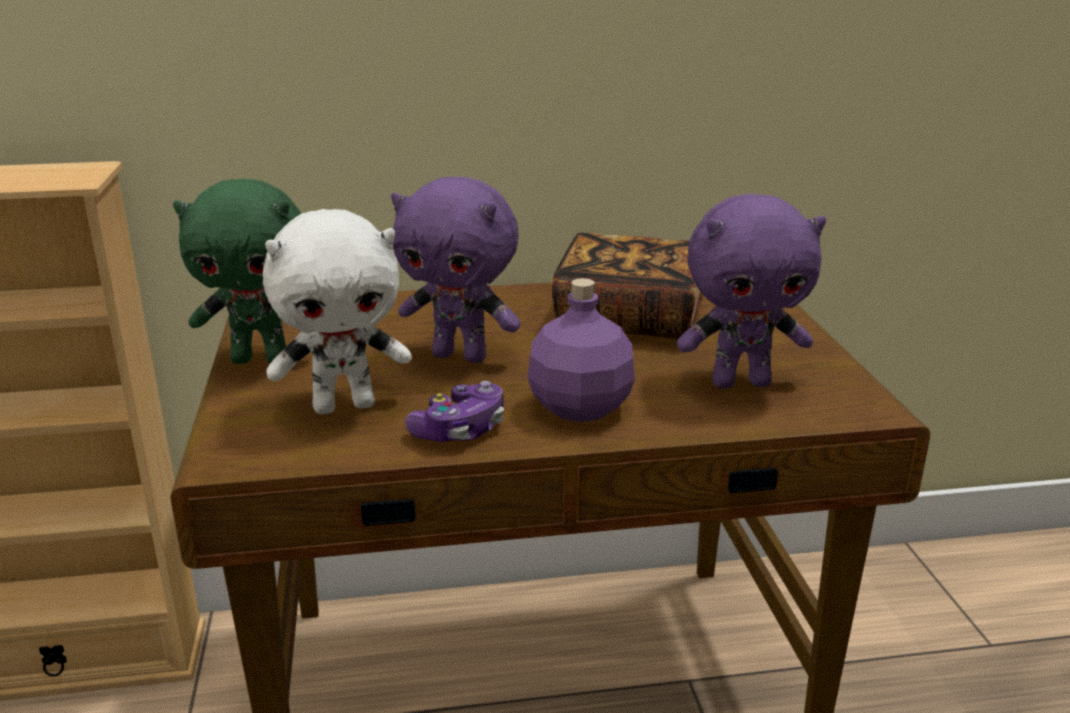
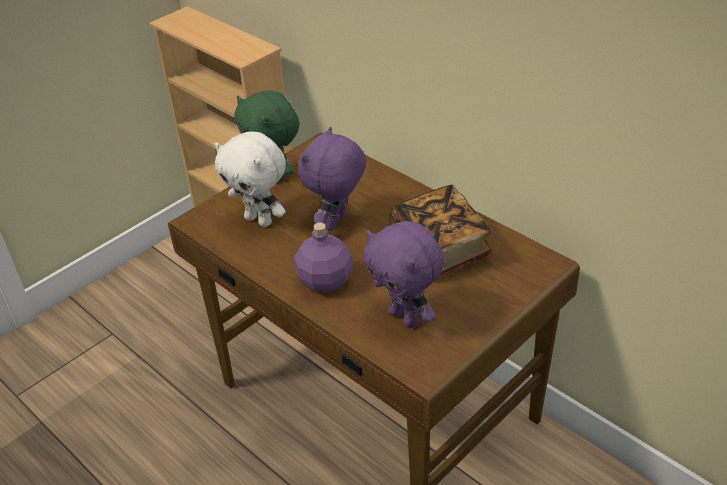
camera: 55 degrees right, 15 degrees up
(460, 430) = (271, 260): game controller -> none
(461, 356) = (337, 222): purple plush toy -> purple plush toy turned 45 degrees clockwise

